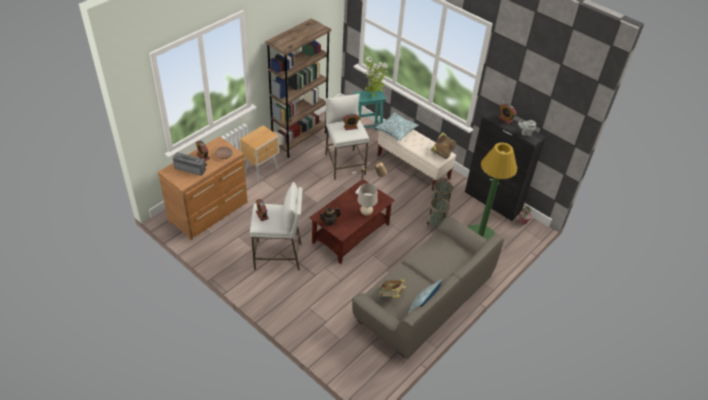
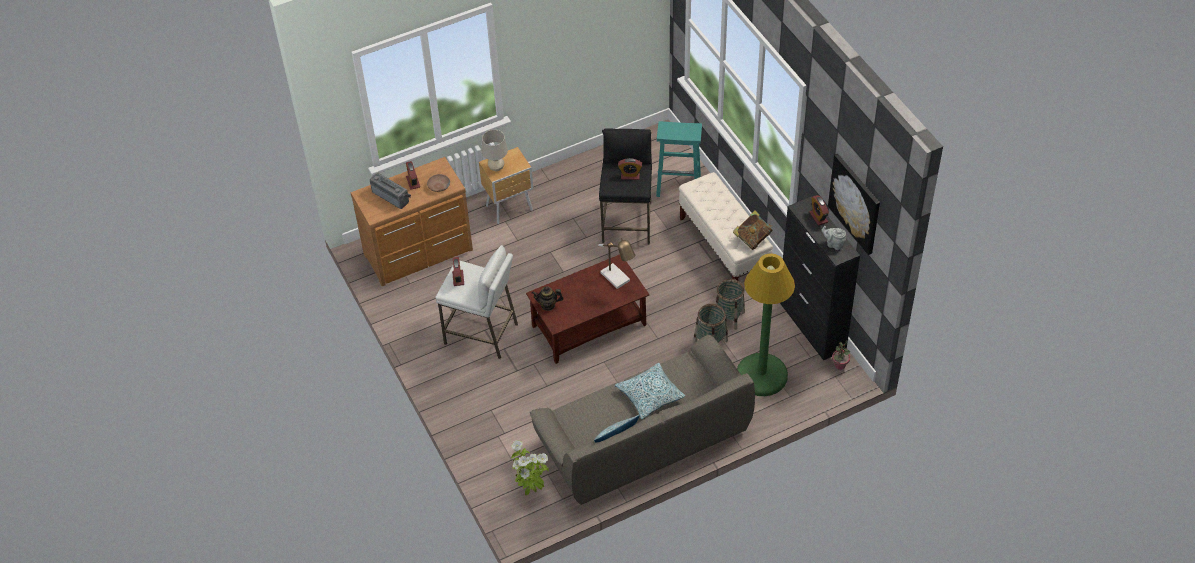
camera: 25 degrees right, 5 degrees up
(299, 139) = (582, 169): brown bookcase -> none
(344, 164) = (627, 222): white stool -> black stool
(366, 213) = (601, 304): beige table lamp -> beige table lamp (496, 168)
(373, 96) = (684, 133): potted plant -> potted plant (531, 490)
(390, 295) = (583, 420): book -> none
(396, 130) = (704, 190): pillow -> pillow (650, 395)
(543, 98) = (855, 203): none -> picture

